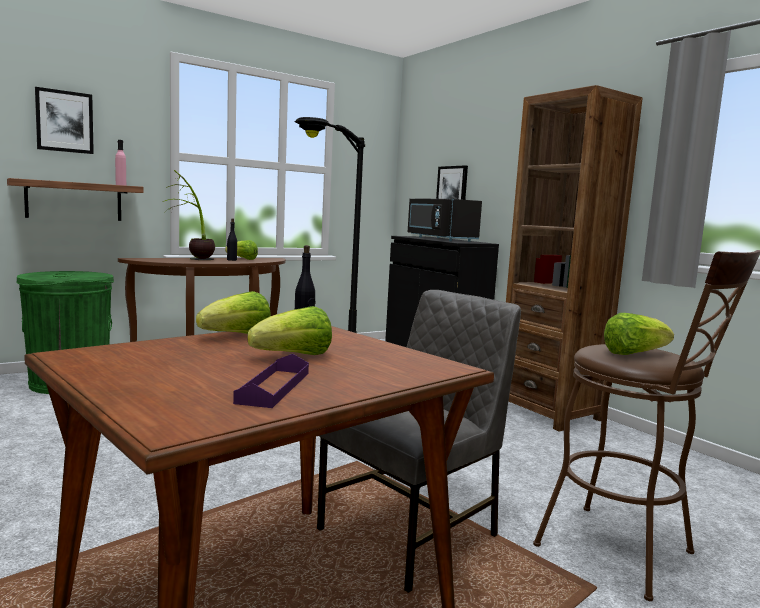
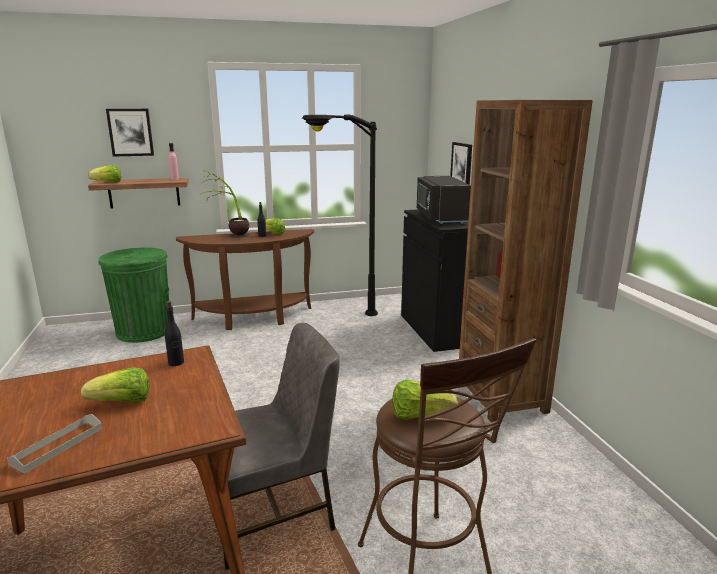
camera: 20 degrees right, 10 degrees up
(237, 336) = (120, 368): lettuce -> lettuce (108, 183)
(274, 387) = (58, 446): purple tray -> grey tray

